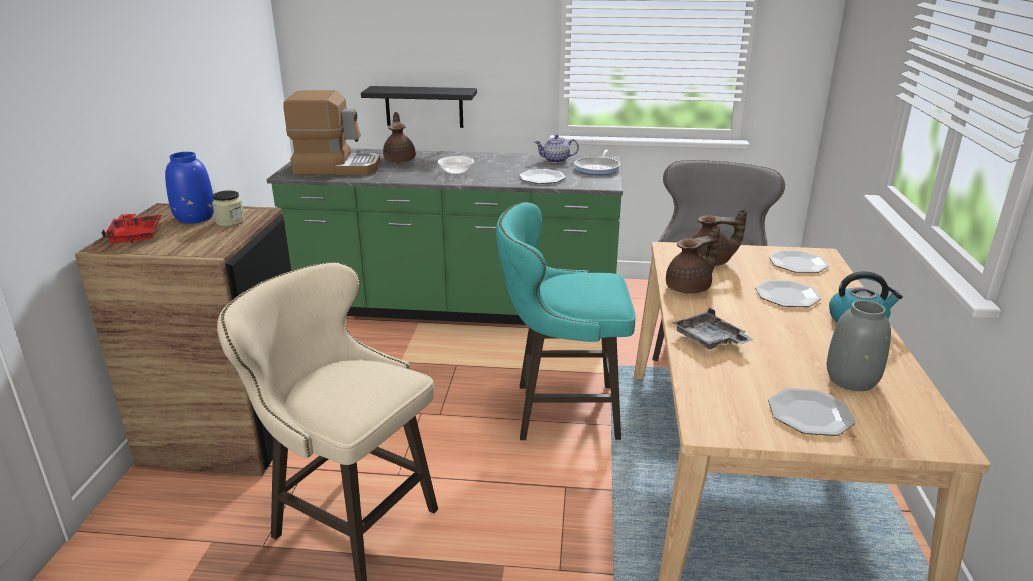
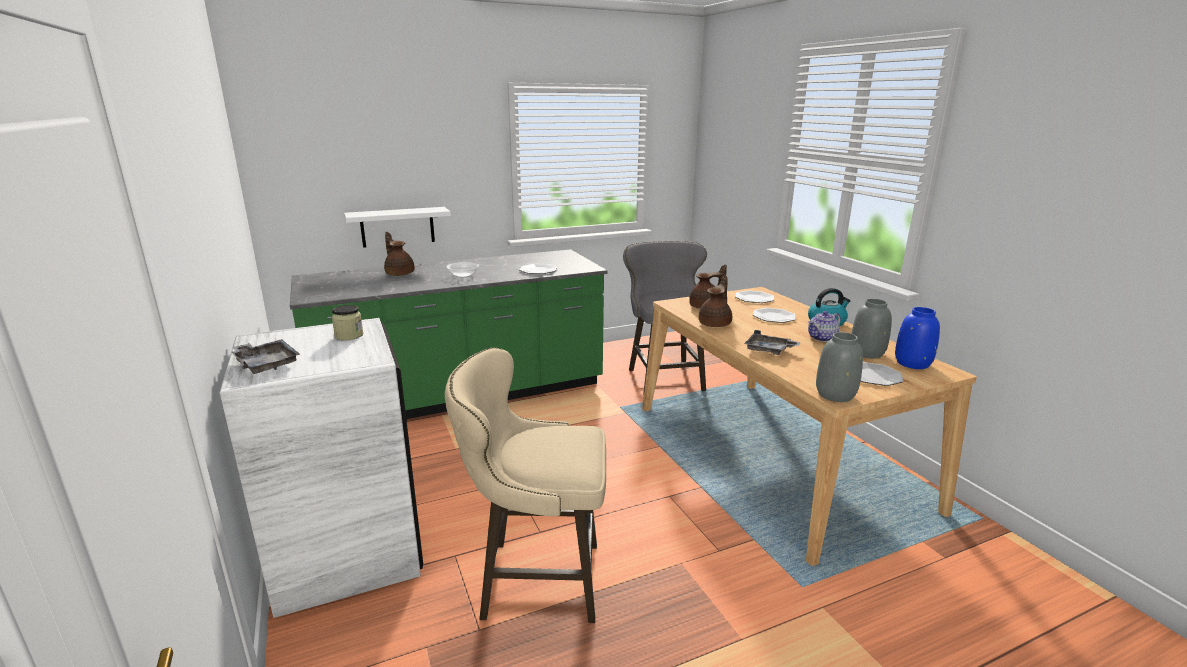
camera: 30 degrees left, 5 degrees down
(135, 236) = (266, 364): red tray -> grey tray
(195, 217) = (305, 339): blue vase -> blue vase (912, 363)
(229, 431) = (347, 551): brown cabinet -> white cabinet
(337, 167) = (348, 286): coffee machine -> none
(424, 106) = (397, 227): black shelf -> white shelf
(556, 160) = (529, 257): teapot -> teapot (822, 338)
(560, 411) = (616, 447): turquoise stool -> none
(598, 168) = (568, 258): frying pan -> none
(710, 424) = (835, 395): none -> grey vase

